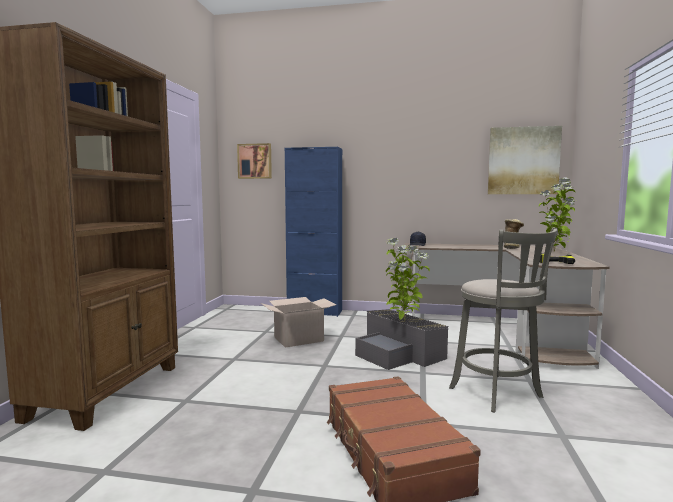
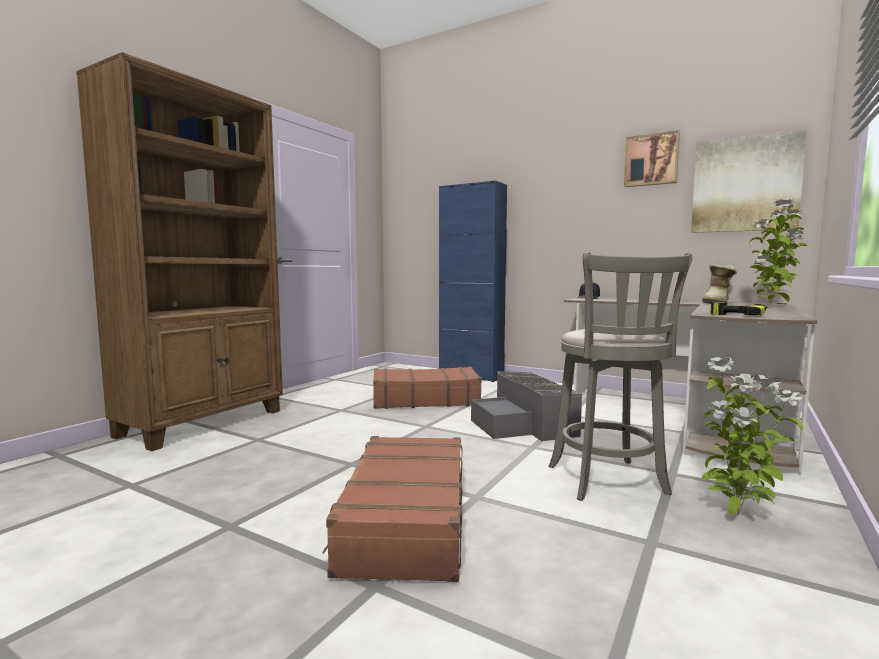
camera: 20 degrees right, 0 degrees up
(255, 161) = (416, 205): picture -> picture (651, 160)
(299, 339) = (425, 399): cardboard box -> brown suitcase
(403, 321) = (526, 383): potted plant -> potted plant (737, 515)

